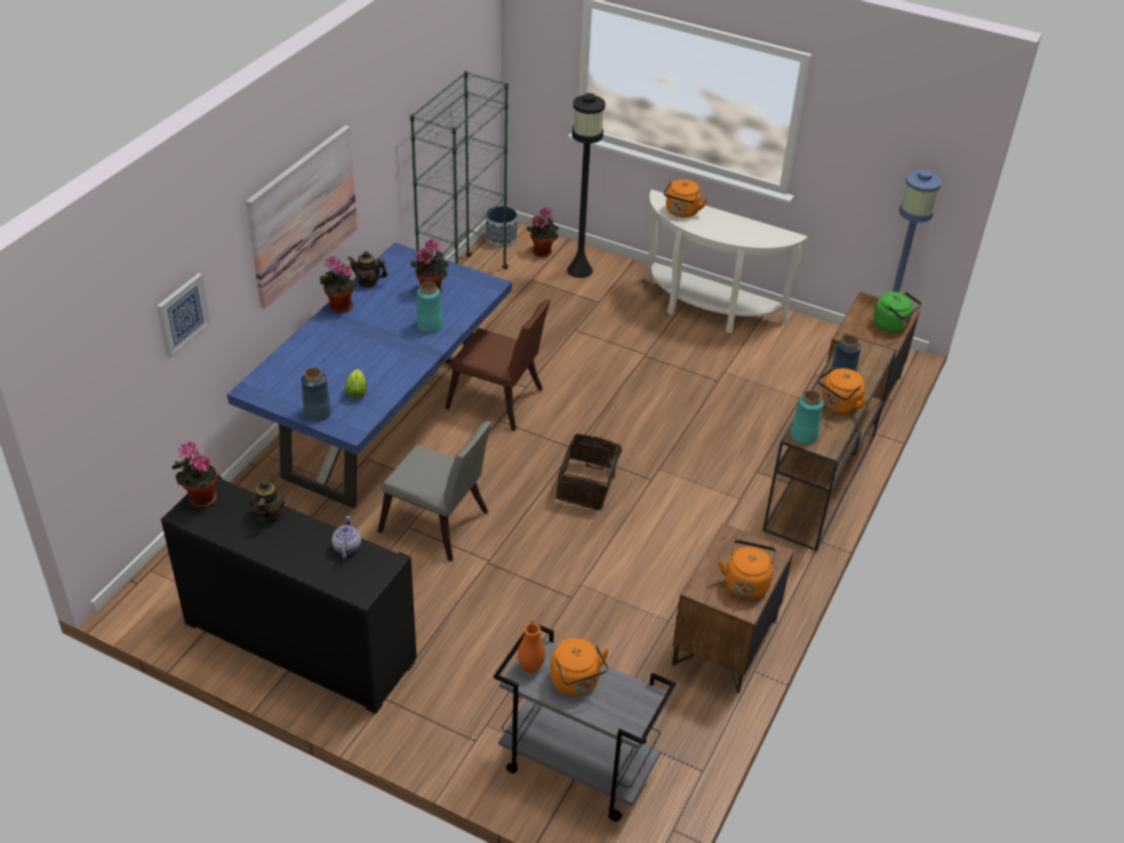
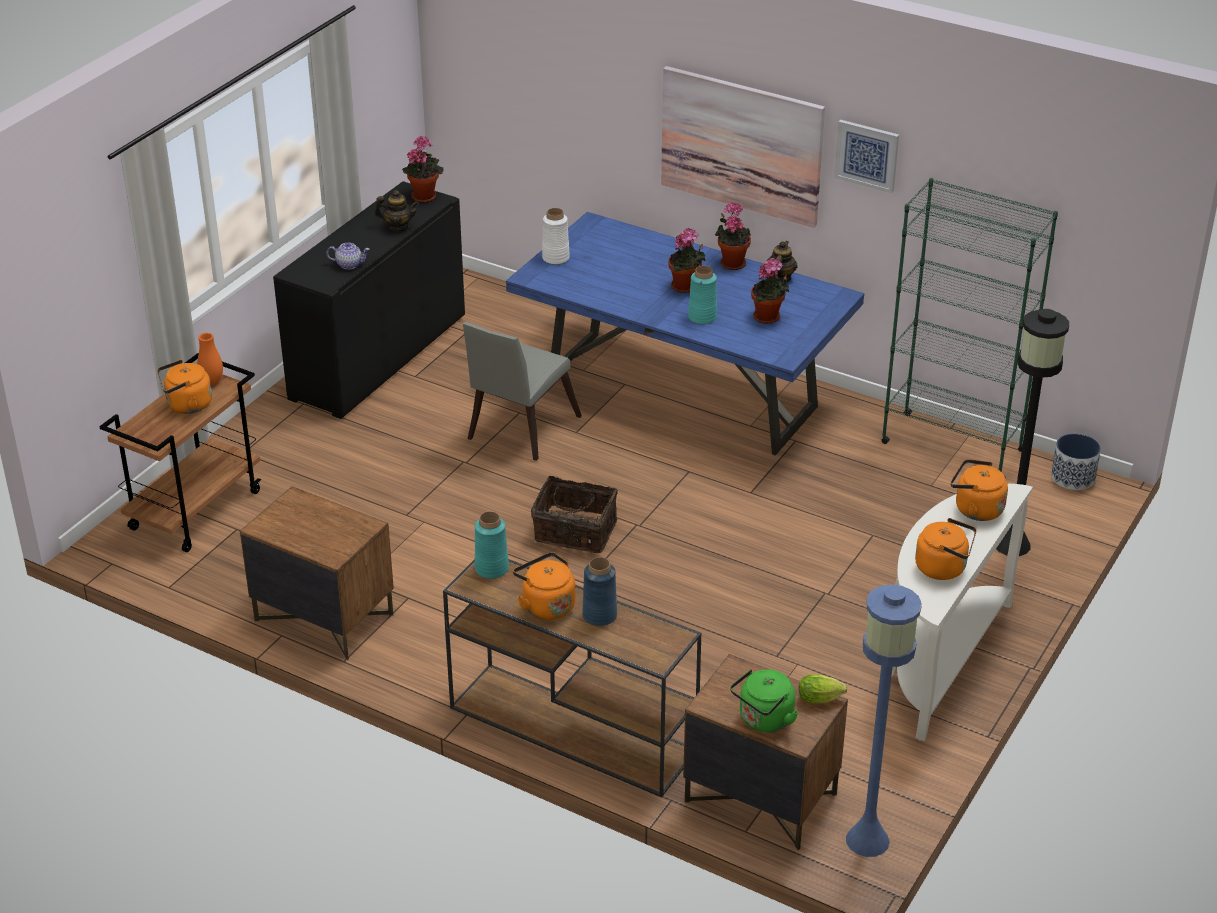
camera: 95 degrees right, 5 degrees down
(182, 314) = (570, 101): picture -> picture (867, 155)
(317, 413) = (555, 258): blue vase -> white vase
(357, 390) = (590, 277): lettuce -> lettuce (822, 699)
(499, 402) = (721, 472): brown chair -> none
(543, 251) = (1050, 513): potted plant -> potted plant (686, 287)
(576, 768) = (195, 509): grey cart -> brown cart
(746, 583) = (296, 531): orange kettle -> orange kettle (944, 568)

